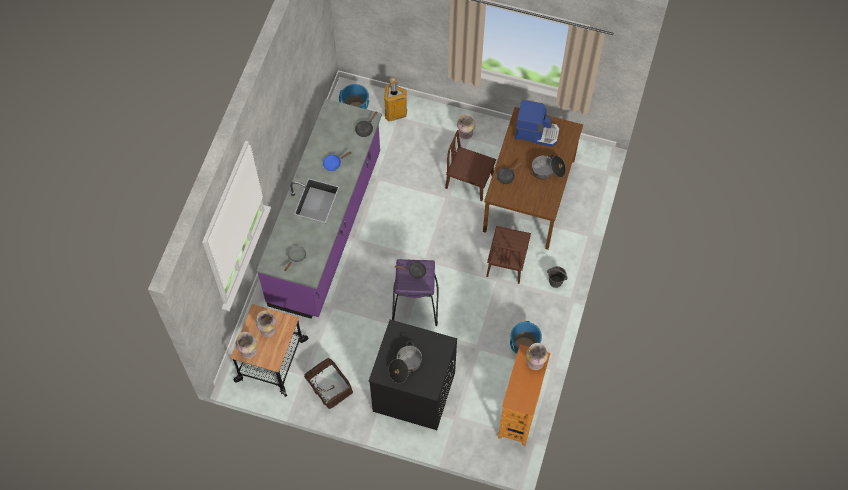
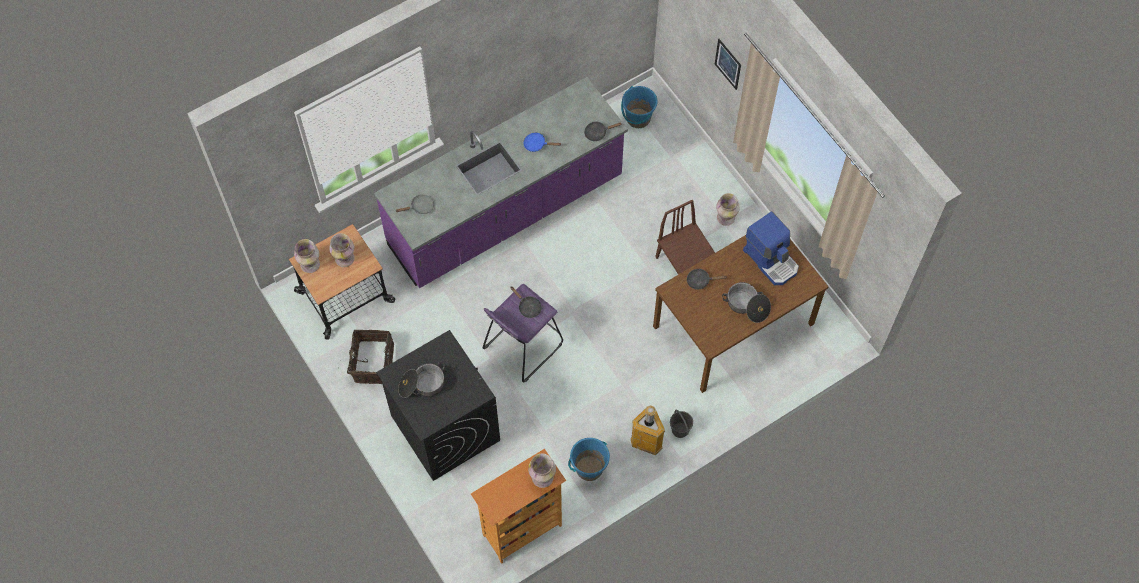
camera: 40 degrees right, 0 degrees up
(395, 113) = (673, 149): trash can -> trash can (647, 442)
(421, 25) = (728, 64): none -> picture
(507, 262) = (649, 374): brown chair -> none

